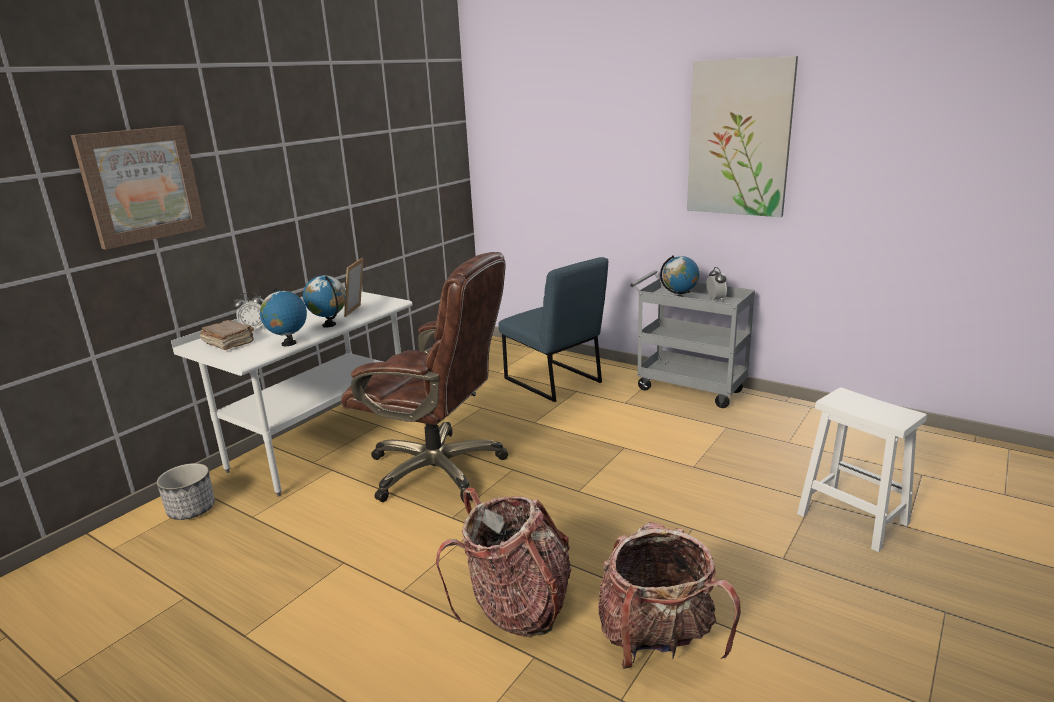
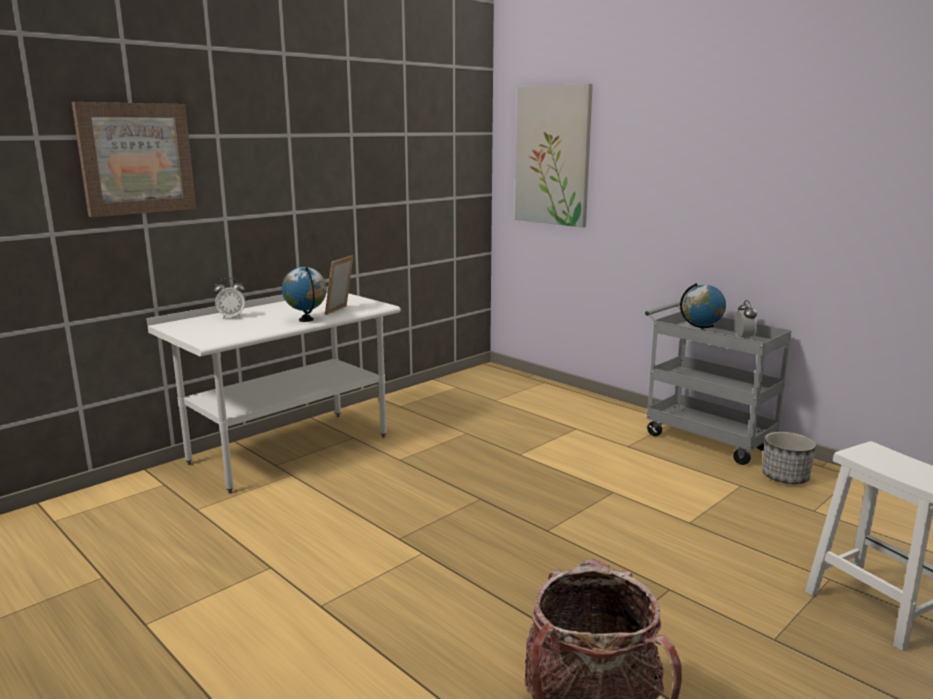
camera: 10 degrees right, 5 degrees down
(192, 509) = (142, 494): planter -> planter (785, 477)
(229, 343) = (201, 327): brown book -> none
(288, 344) = (258, 332): globe -> none
(436, 469) = (398, 488): brown office chair -> none
(516, 607) = (439, 643): backpack -> none
(554, 381) = (554, 416): blue chair -> none
(739, 138) = (783, 155): picture -> picture (552, 156)

